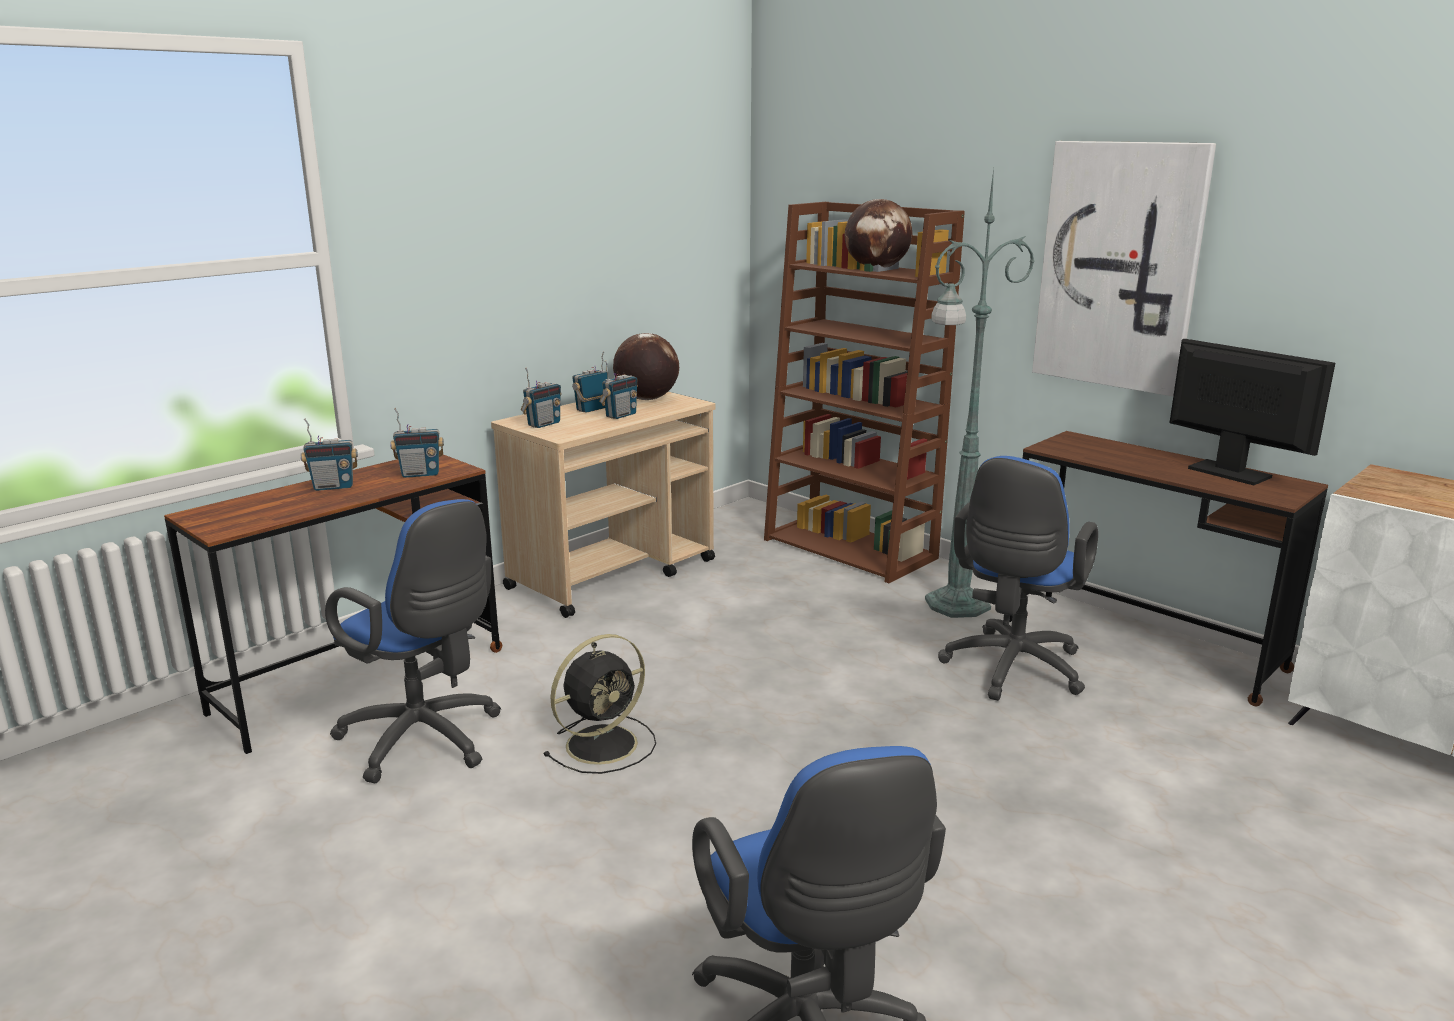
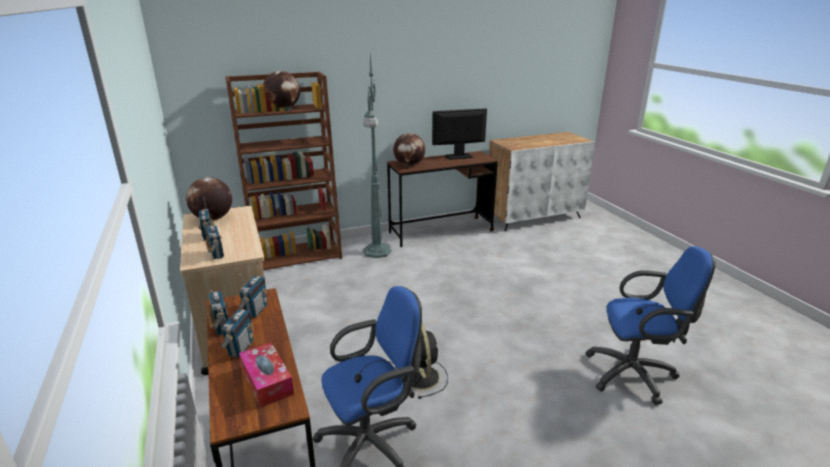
camera: 65 degrees left, 5 degrees up
(270, 512) = (267, 381): none -> tissue box
(620, 415) = (234, 231): radio -> radio (221, 328)
(1011, 671) = (438, 260): blue office chair -> none
(1078, 447) = (409, 165): none -> globe
(1119, 266) = (396, 87): picture -> none

